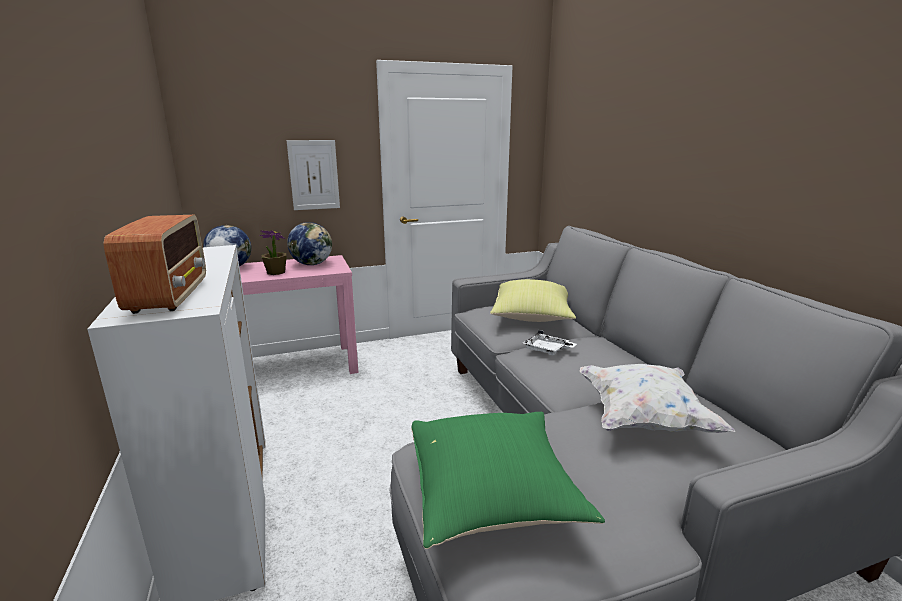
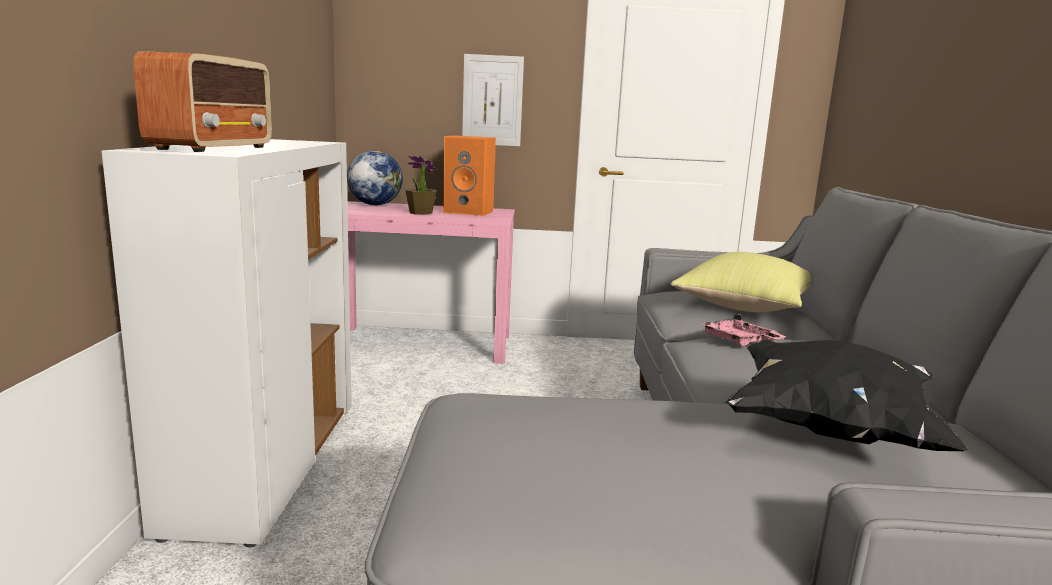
camera: 20 degrees right, 5 degrees down
(312, 264) = (470, 211): globe -> orange speaker
(493, 497) = (516, 455): green pillow -> none
(547, 350) = (739, 341): white tray -> pink tray
(643, 419) = (829, 429): white pillow -> black pillow

